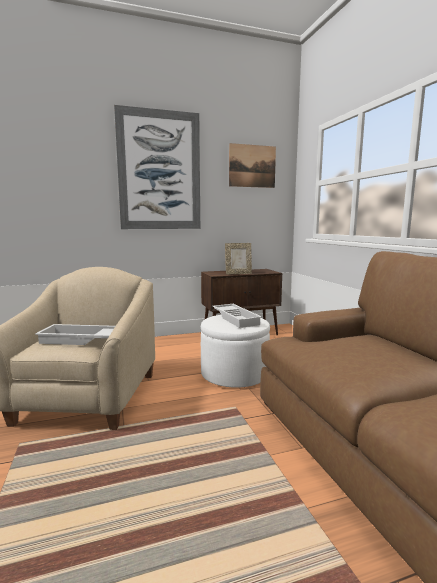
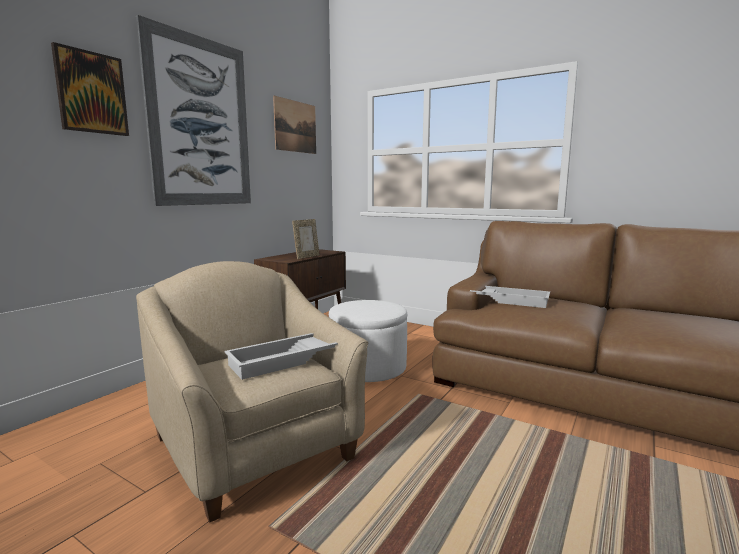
camera: 40 degrees left, 0 degrees up
(82, 159) = (91, 93): none -> picture
(236, 318) = (366, 305): white tray -> white tray (510, 300)

